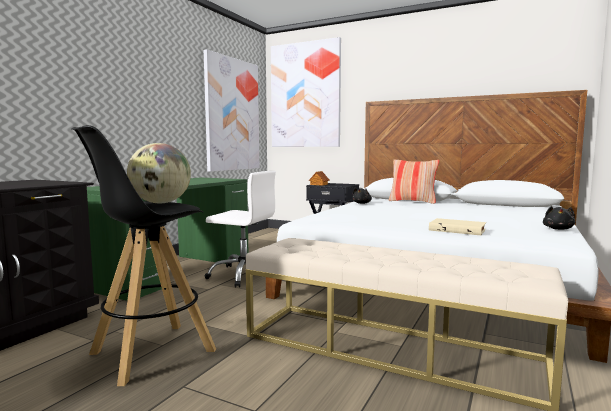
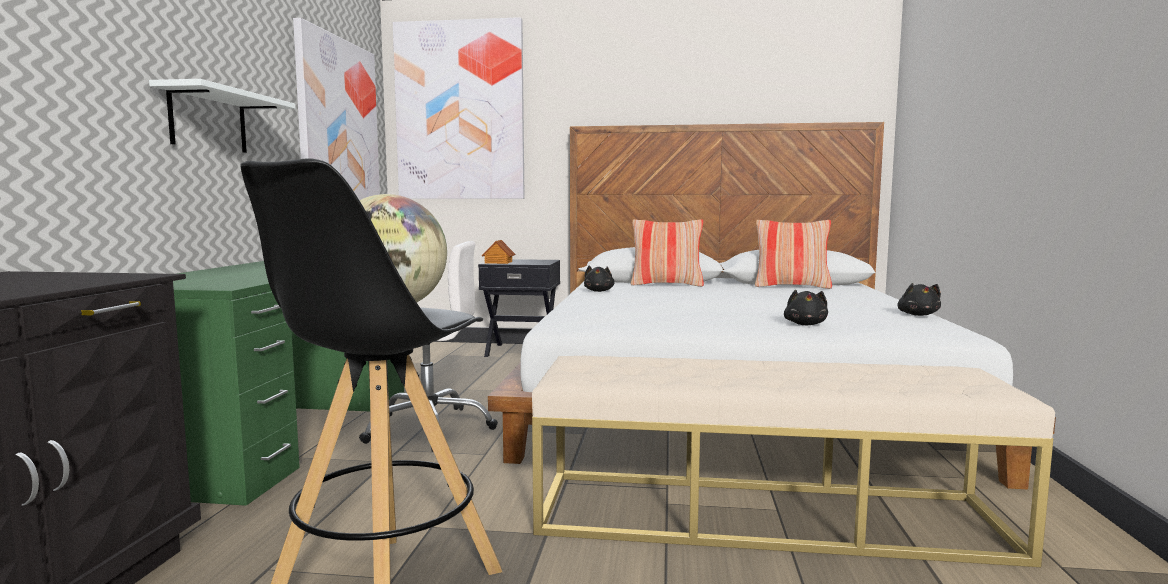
camera: 20 degrees left, 0 degrees up
(148, 107) = (208, 121): none -> white shelf
(458, 230) = (805, 324): beige book -> black plush toy
(498, 206) = (791, 286): none -> pillow

